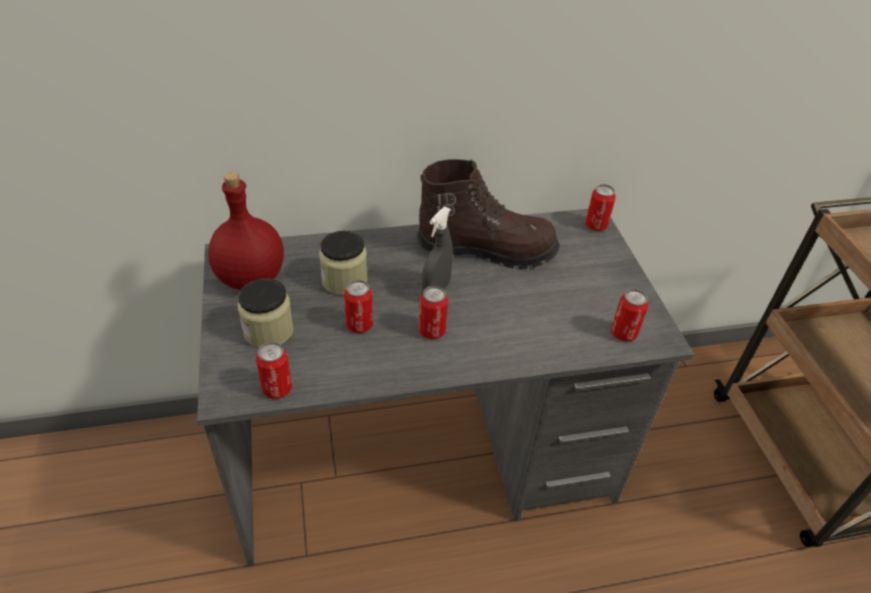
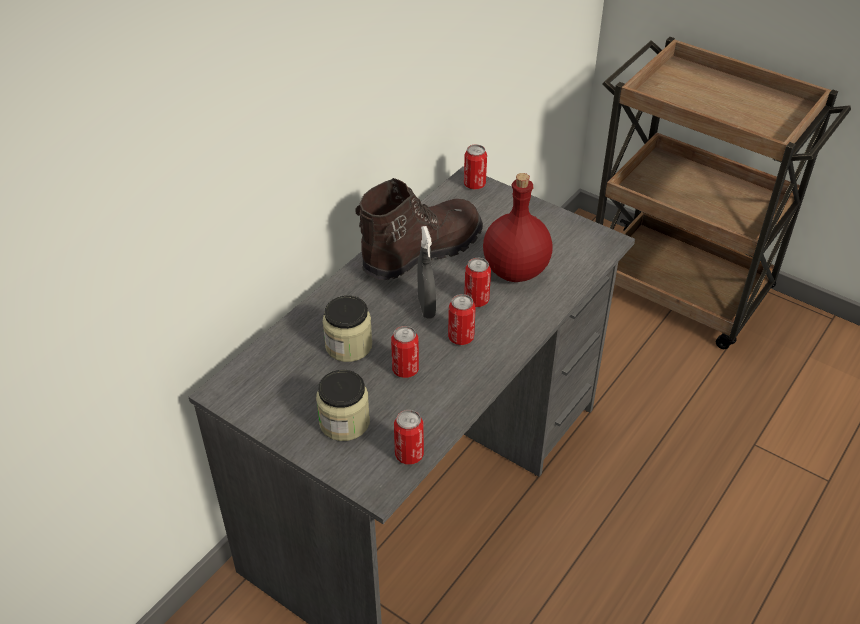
camera: 40 degrees left, 0 degrees up
(250, 278) = (270, 395): red bottle -> red bottle (514, 271)
(623, 333) = (581, 253): can -> can (476, 300)

